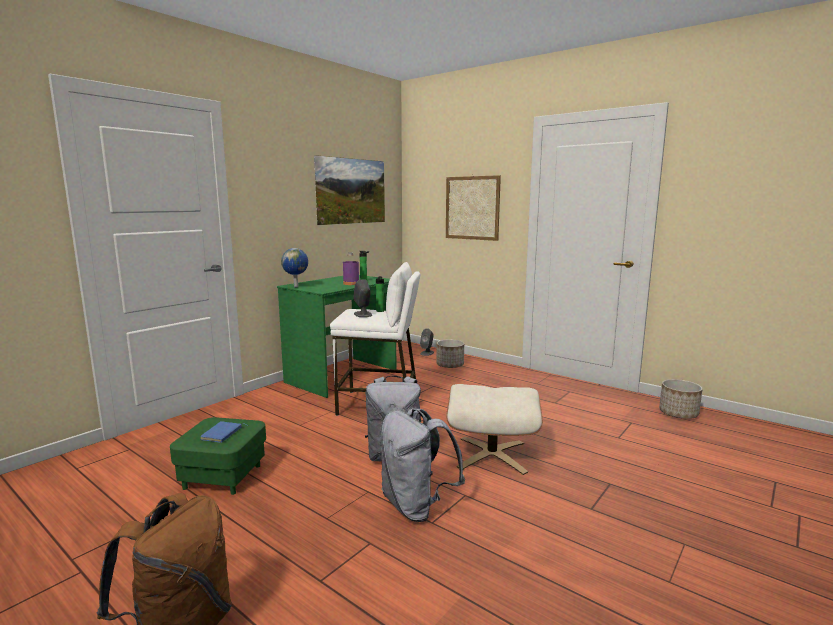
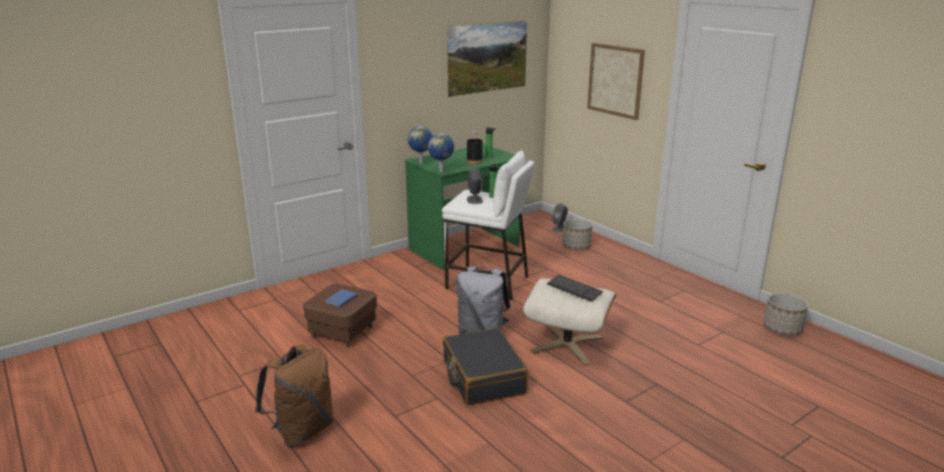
camera: 15 degrees right, 10 degrees up
(223, 476) = (343, 332): green ottoman -> brown ottoman
(321, 291) = (441, 171): none -> globe
(351, 283) = (474, 161): purple bottle -> black bottle
(416, 506) = (483, 377): grey backpack -> black suitcase
(496, 390) = (574, 289): none -> keyboard

